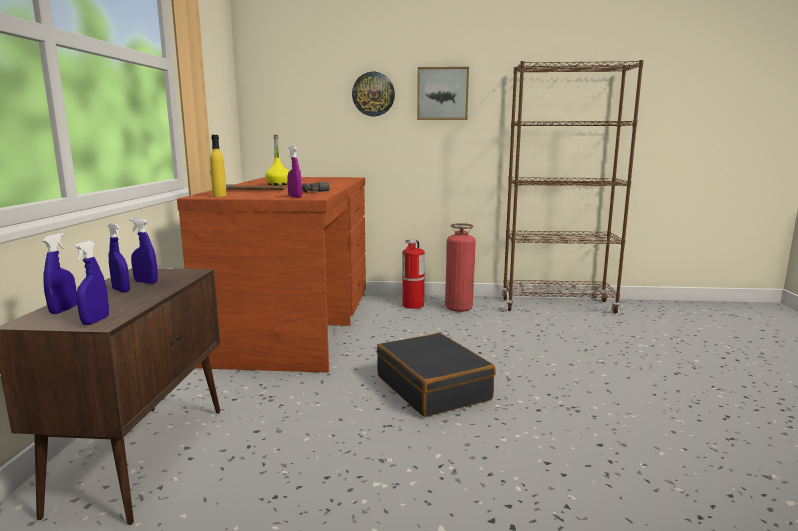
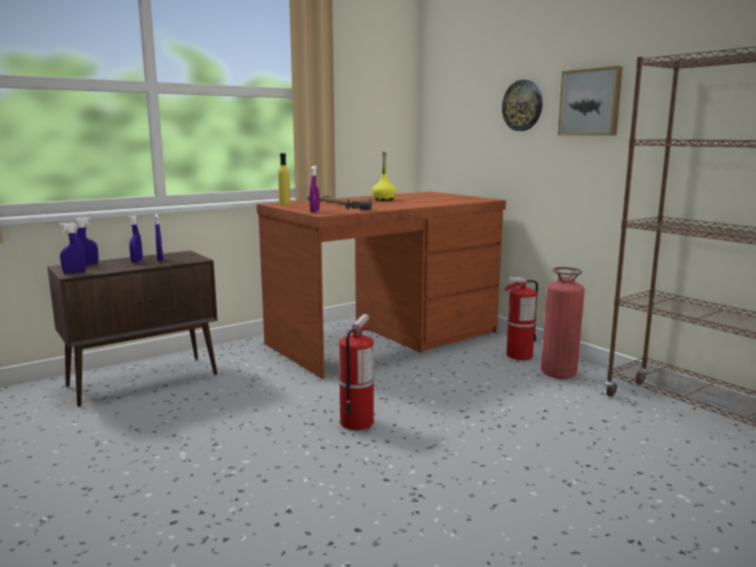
camera: 50 degrees right, 0 degrees up
(433, 388) = (357, 422): black suitcase -> fire extinguisher

